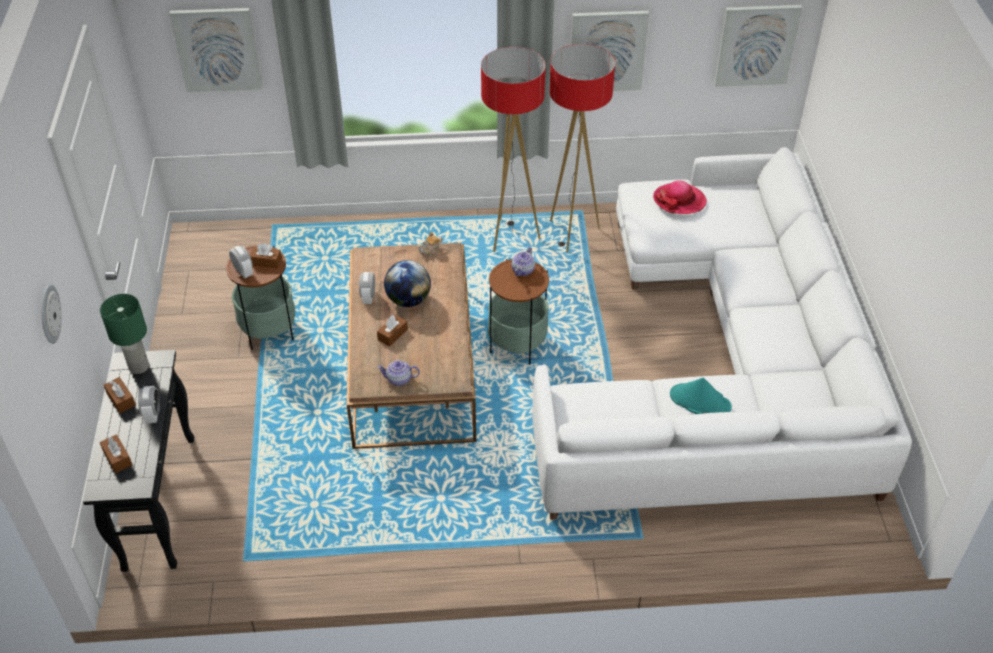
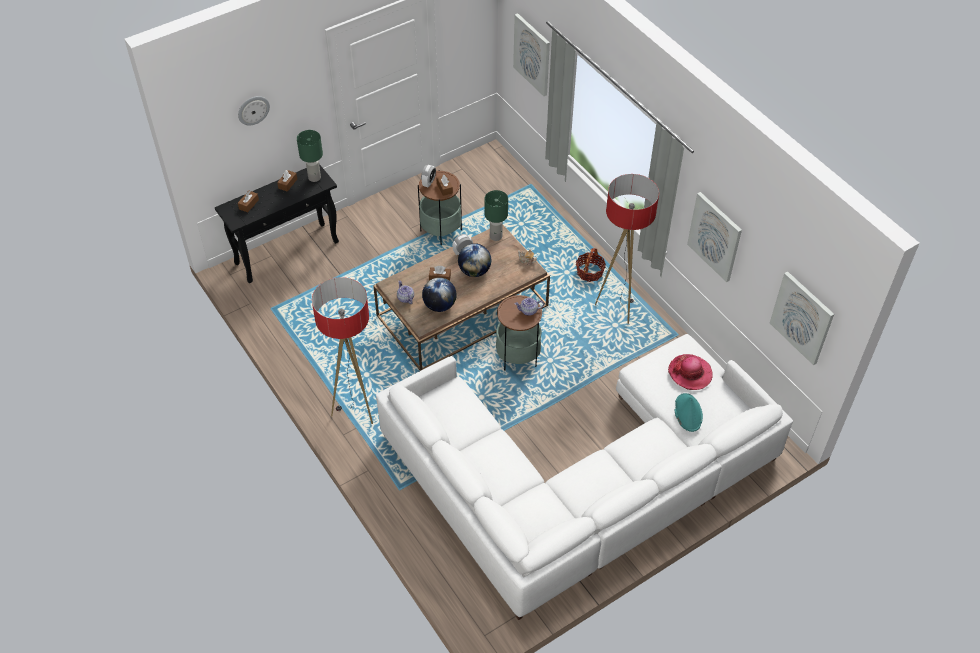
camera: 60 degrees right, 5 degrees up
(153, 414) = (285, 201): alarm clock -> none
(370, 260) = (496, 236): none -> green table lamp
(437, 352) = (439, 305): none -> globe
(445, 236) = (589, 272): none -> basket
(572, 234) = (648, 339): floor lamp -> floor lamp (355, 410)
(699, 401) = (494, 459): turquoise hat -> turquoise hat (688, 412)

